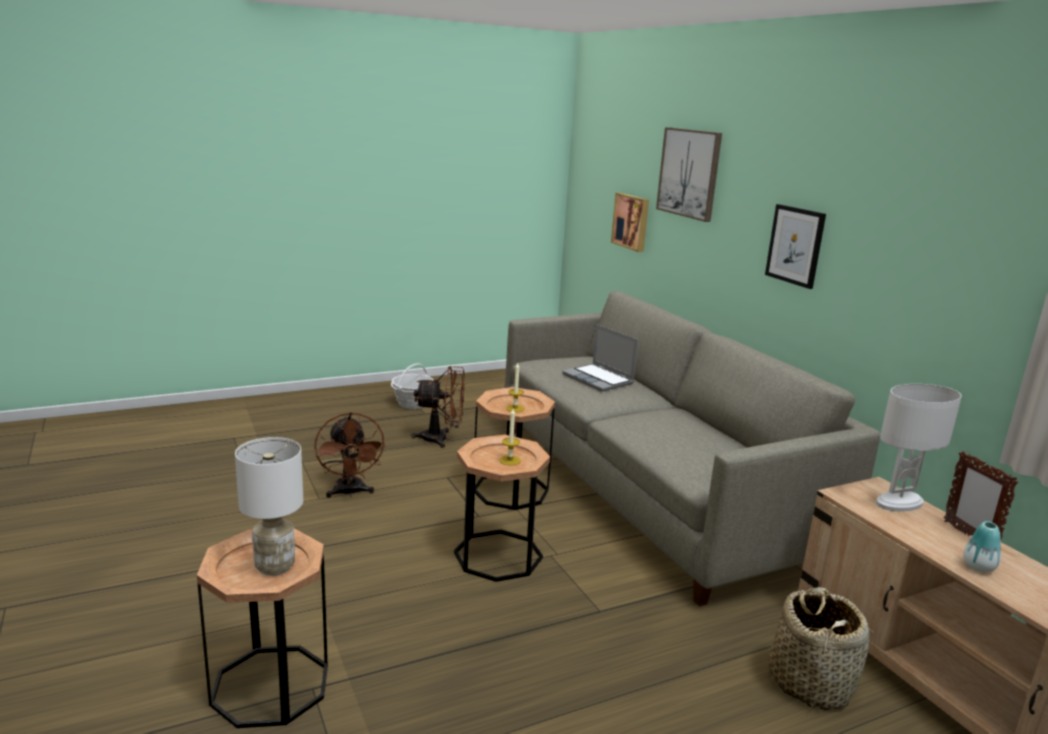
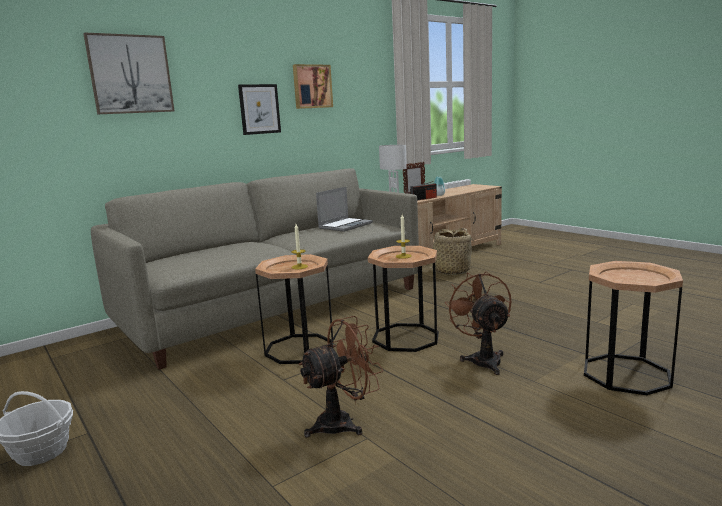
camera: 100 degrees left, 5 degrees down
(275, 566) = (627, 275): white table lamp -> none
(441, 439) = (182, 402): brown fan -> brown fan (483, 359)
(599, 379) = (222, 252): laptop -> laptop (345, 226)
(631, 221) = (48, 138): picture -> picture (312, 86)
(916, 536) = (423, 199): none -> radio

